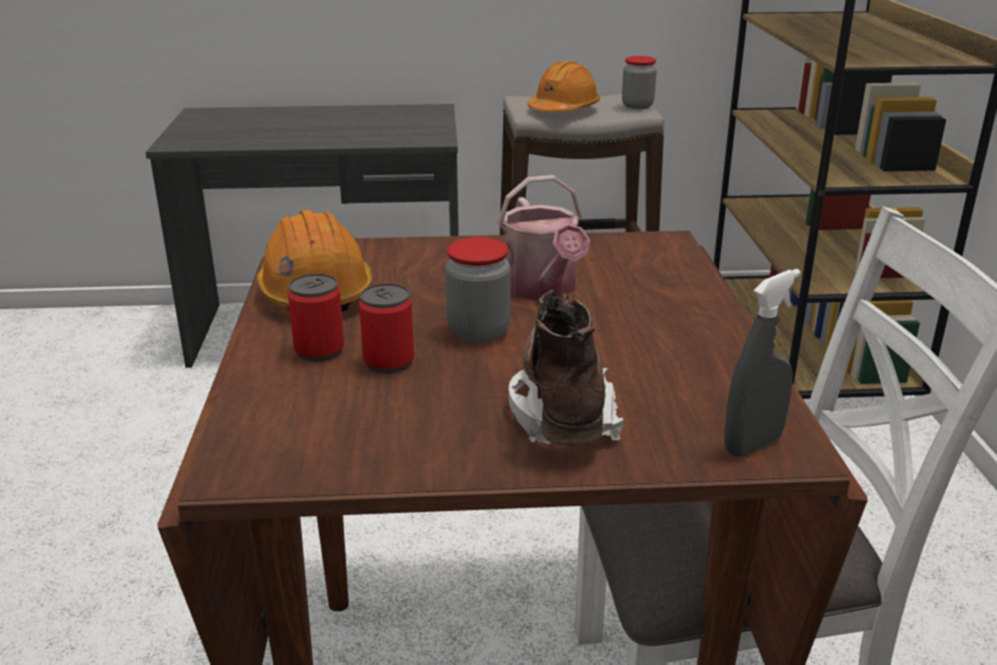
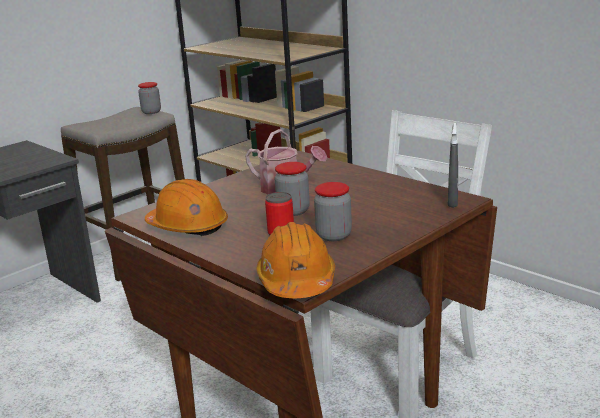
camera: 40 degrees left, 5 degrees down
(319, 351) = (242, 242): can -> none
(444, 405) = (334, 235): none -> jar
(562, 410) = (377, 219): brown boot -> none
(563, 110) = (112, 124): orange hard hat -> orange hard hat (296, 281)

